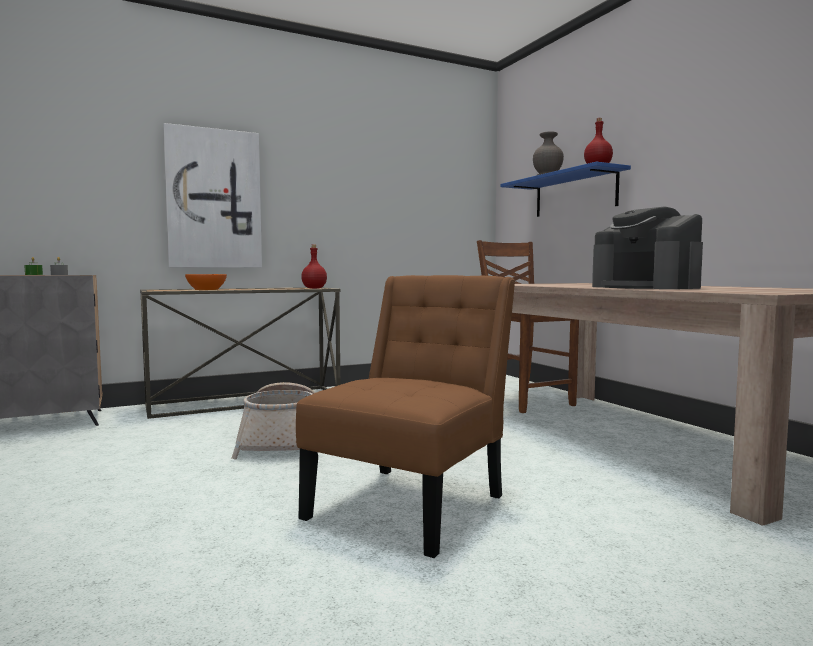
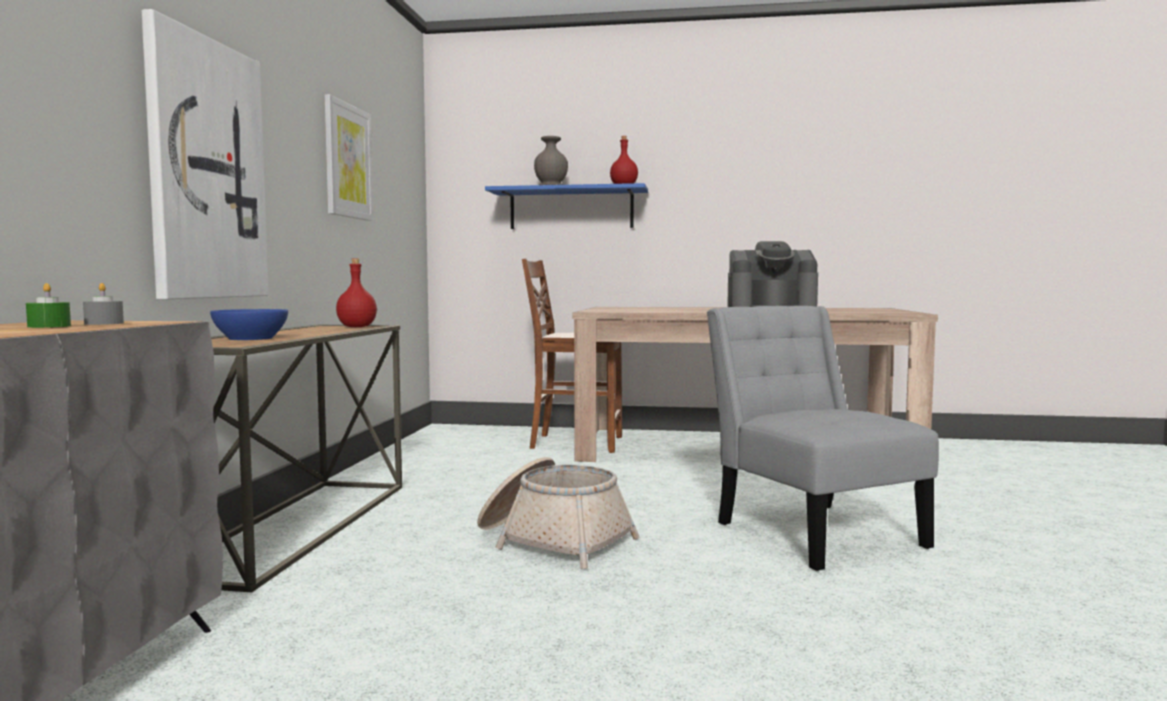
camera: 55 degrees left, 0 degrees up
(206, 289) = (250, 338): orange bowl -> blue bowl
(370, 181) = (347, 161): none -> picture
(412, 503) = (812, 531): brown chair -> grey chair

